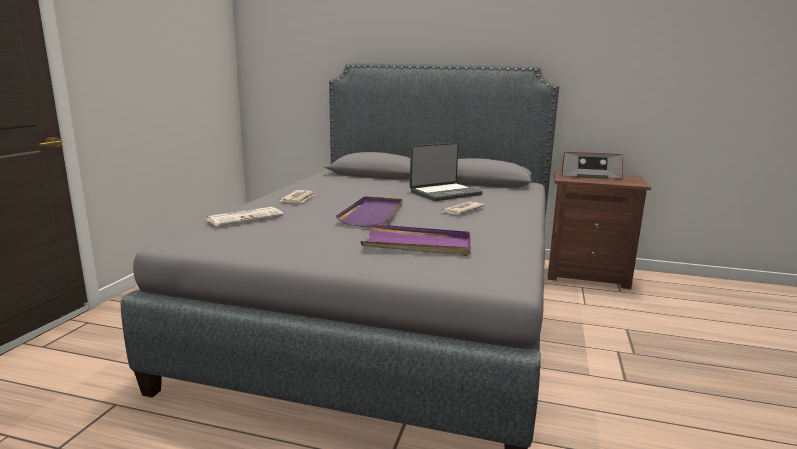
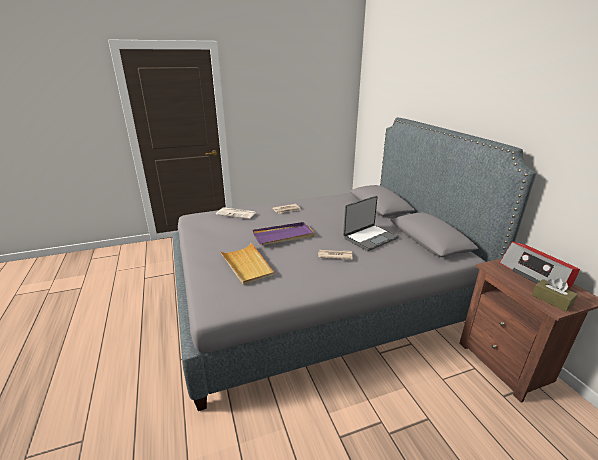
camera: 55 degrees right, 10 degrees up
(417, 244) = (246, 265): purple tray -> beige tray
(444, 193) = (370, 238): laptop -> laptop turned 60 degrees counterclockwise
(627, 182) = (551, 300): none -> brown tissue box

